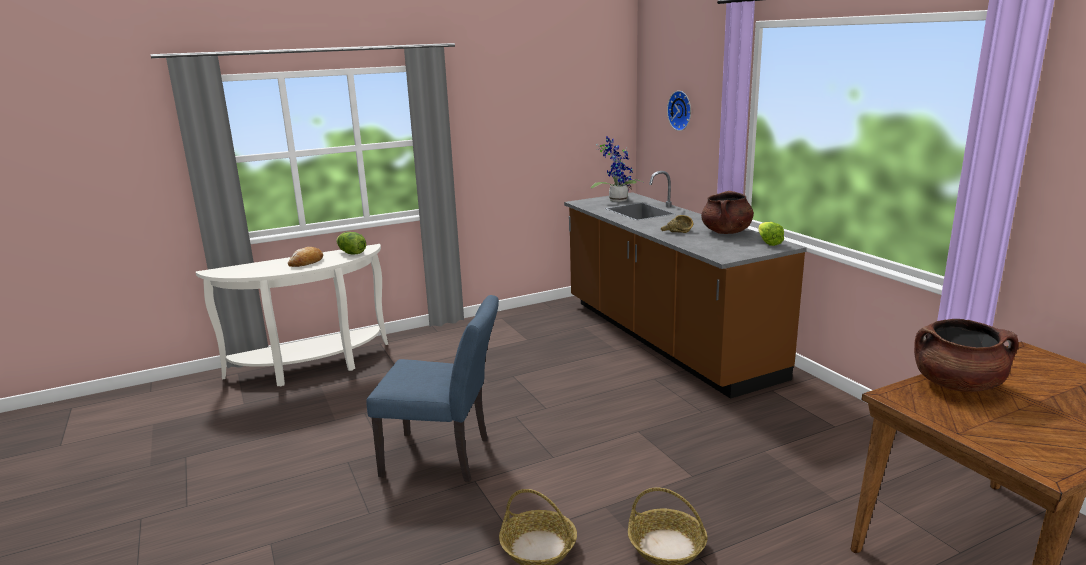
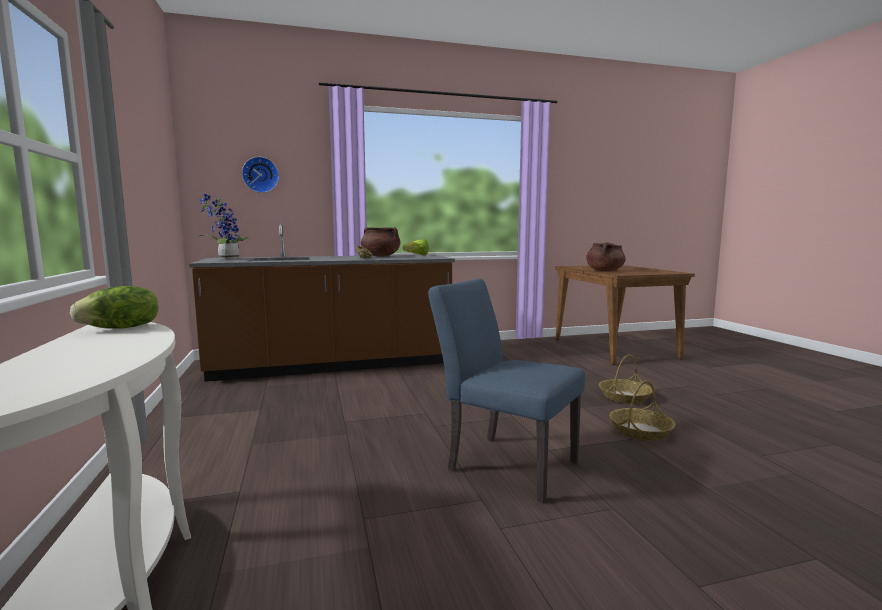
camera: 80 degrees left, 10 degrees down
(306, 262) = (105, 347): bread -> none
(444, 457) = (504, 462): blue chair -> blue chair turned 75 degrees counterclockwise

